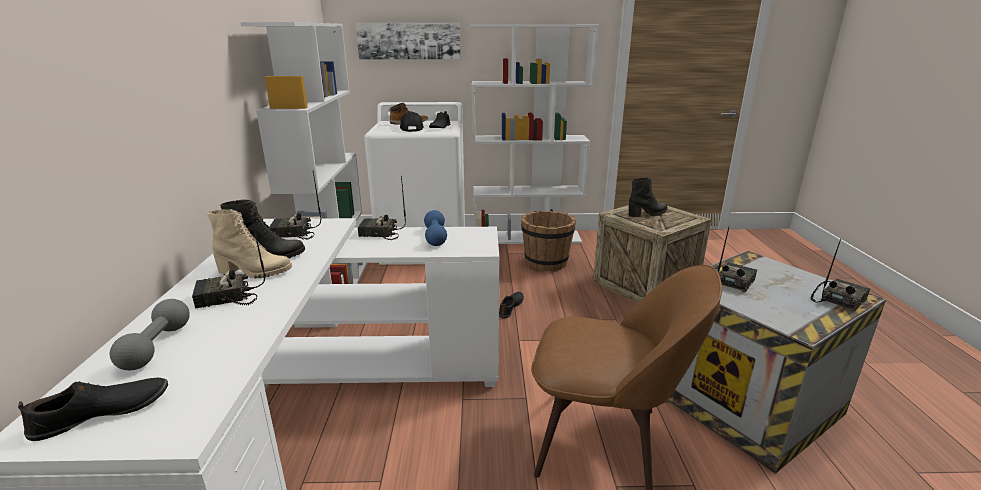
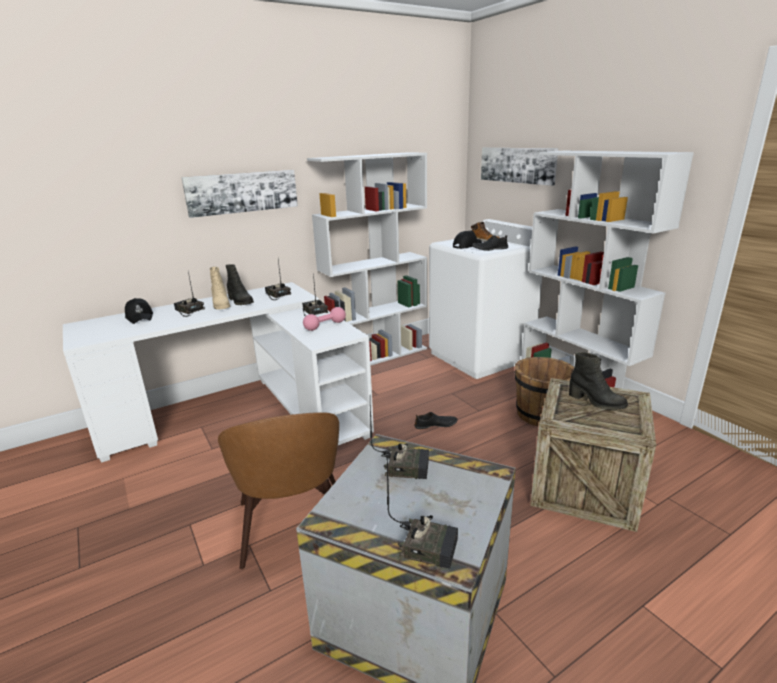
camera: 60 degrees right, 0 degrees up
(103, 414) = (90, 328): black shoe -> none
(157, 346) = (140, 317): grey dumbbell -> black cap
(186, 77) = (242, 192): none -> picture
(435, 237) = (325, 326): blue dumbbell -> pink dumbbell

